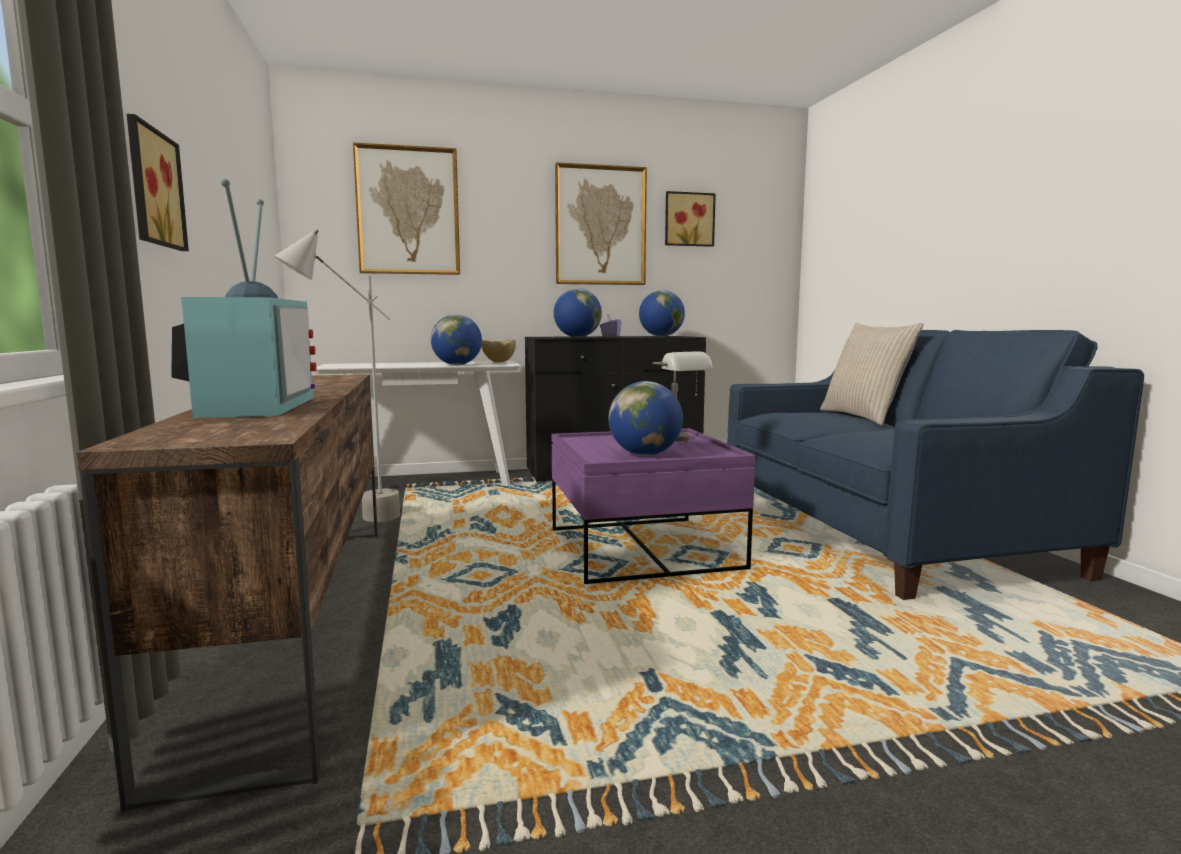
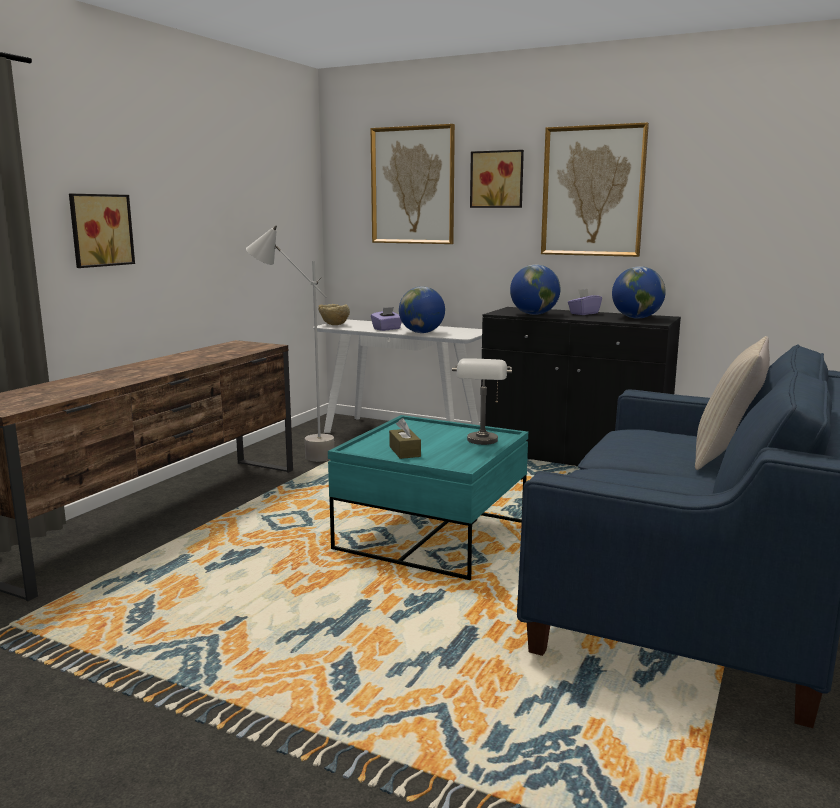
camera: 40 degrees right, 5 degrees up
(251, 406) = (96, 379): television -> none
(409, 365) = (387, 329): none -> purple tissue box
(498, 362) = (471, 331): beige bowl -> beige bowl (333, 325)
(643, 549) = (432, 536): purple coffee table -> turquoise coffee table
(645, 454) = (404, 451): globe -> brown tissue box
(688, 219) = (701, 179): picture -> picture (497, 179)

